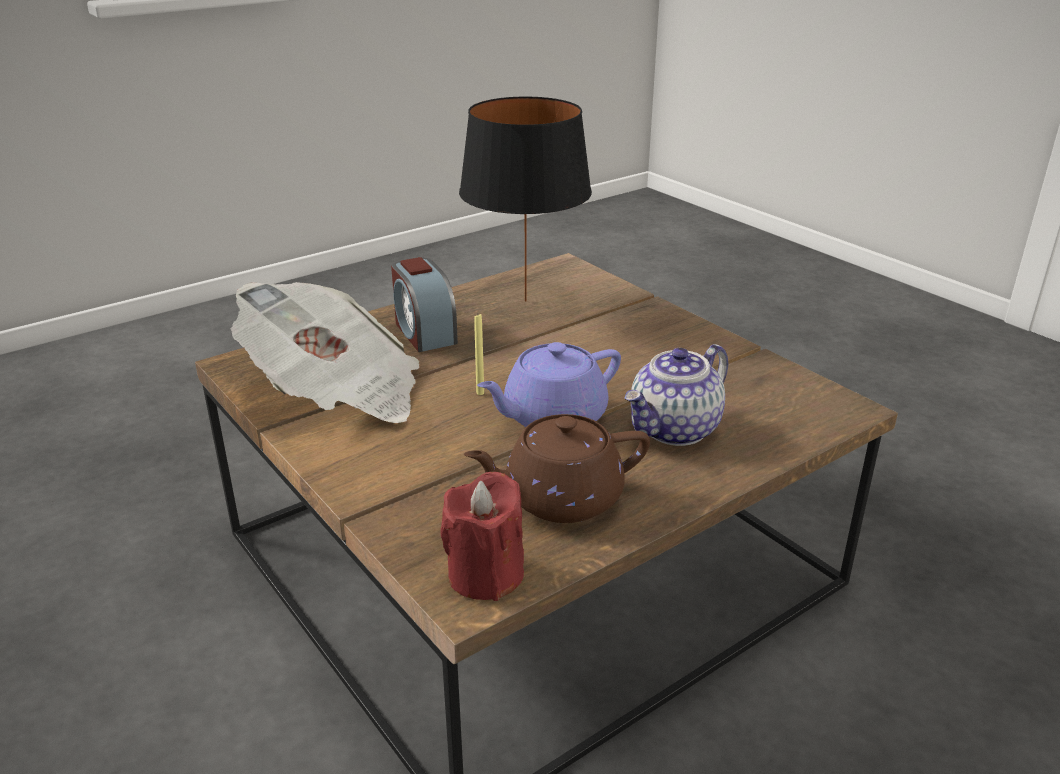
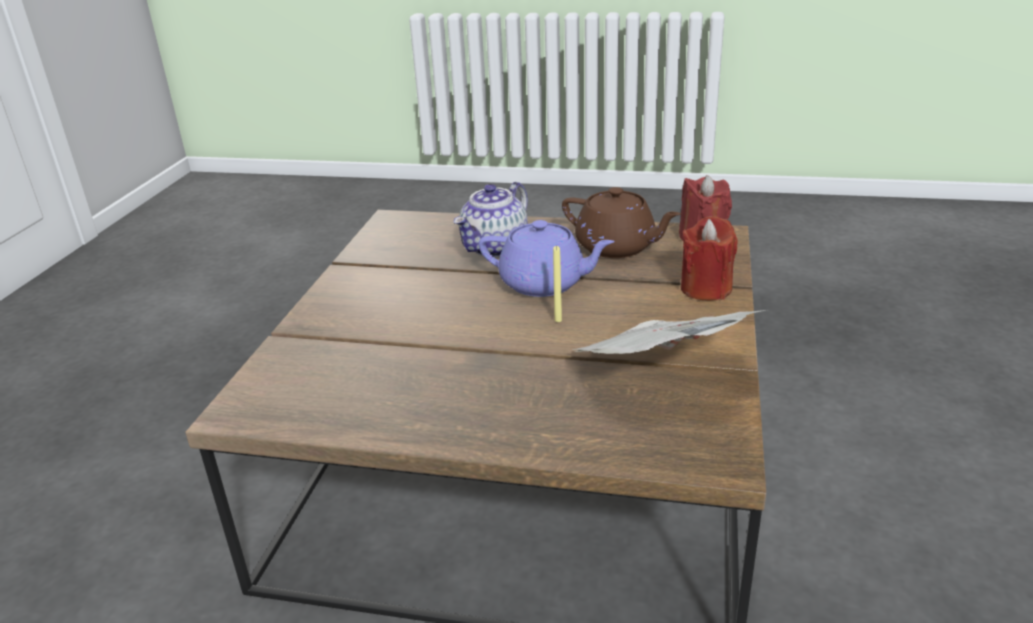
camera: 130 degrees left, 0 degrees up
(389, 491) = (706, 288): none -> red candle
(424, 332) = (506, 399): alarm clock -> none
(524, 301) = (365, 386): black table lamp -> none
(675, 430) = (495, 248): teapot -> teapot turned 120 degrees clockwise

